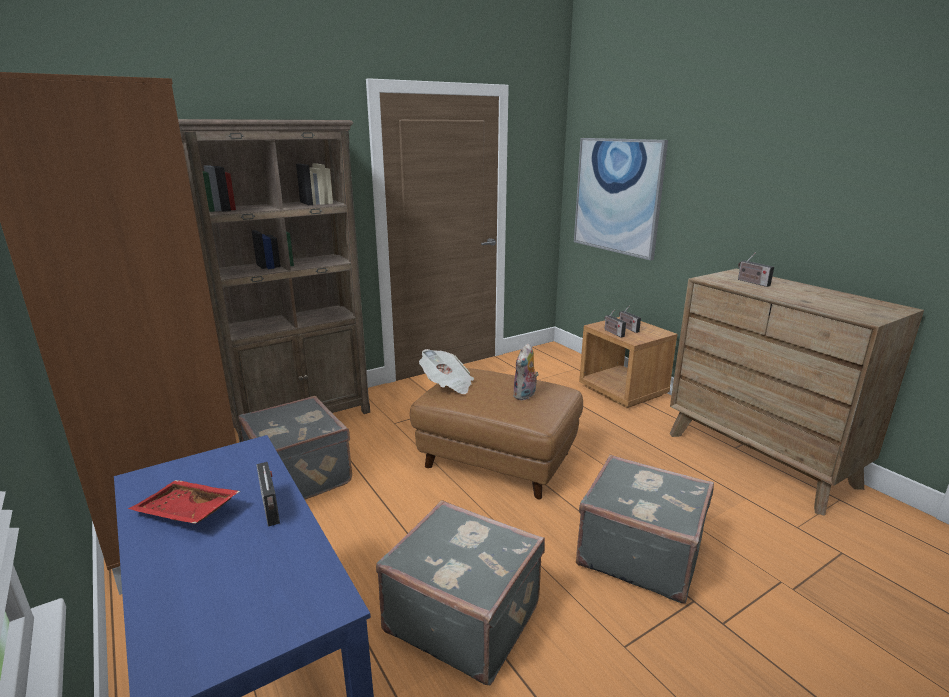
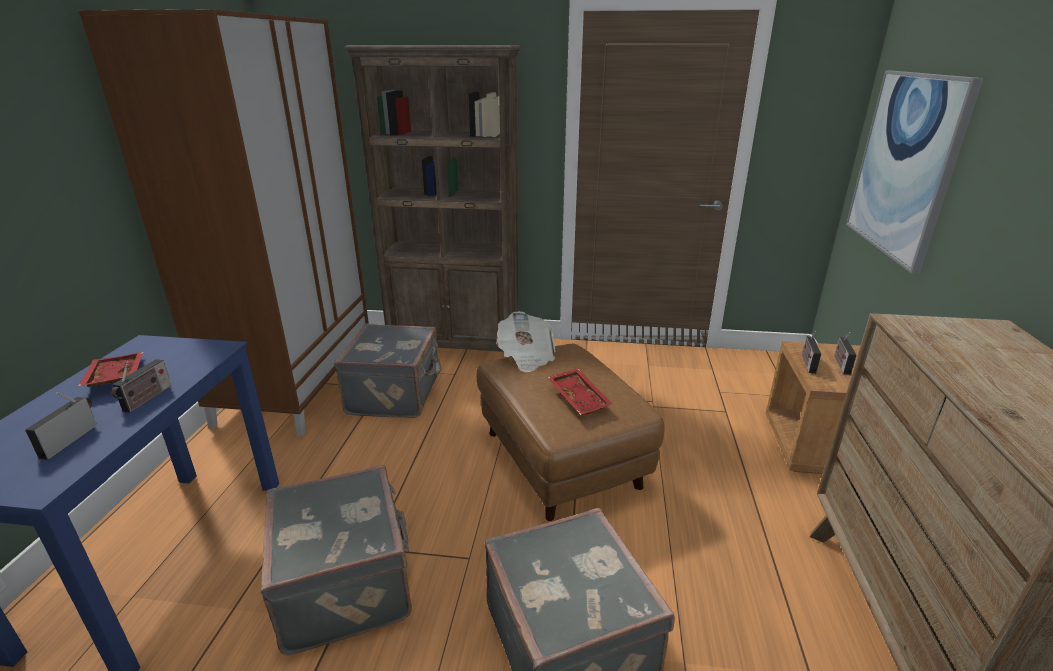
camera: 40 degrees right, 5 degrees up
(525, 395) = (580, 398): plush toy -> red tray
(751, 282) = (978, 350): radio -> radio (71, 439)

